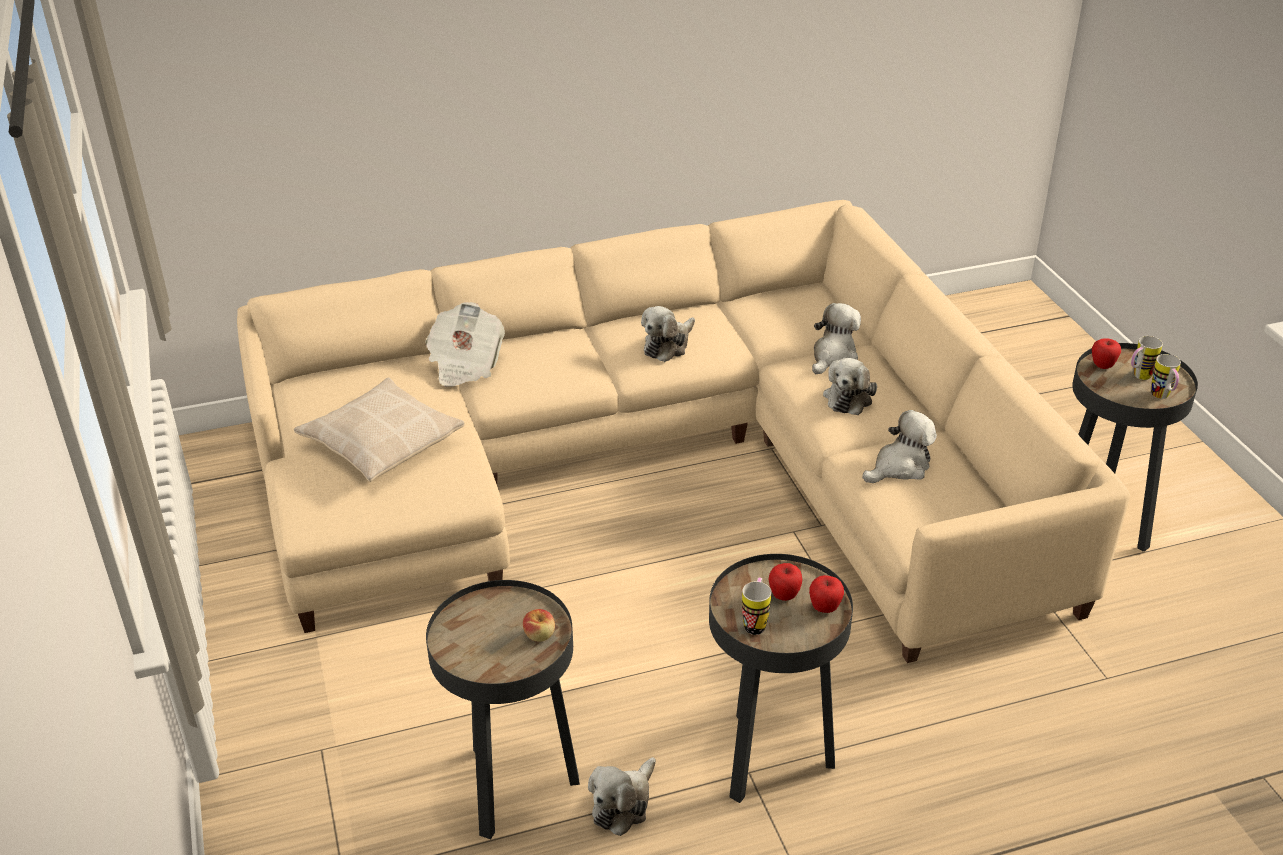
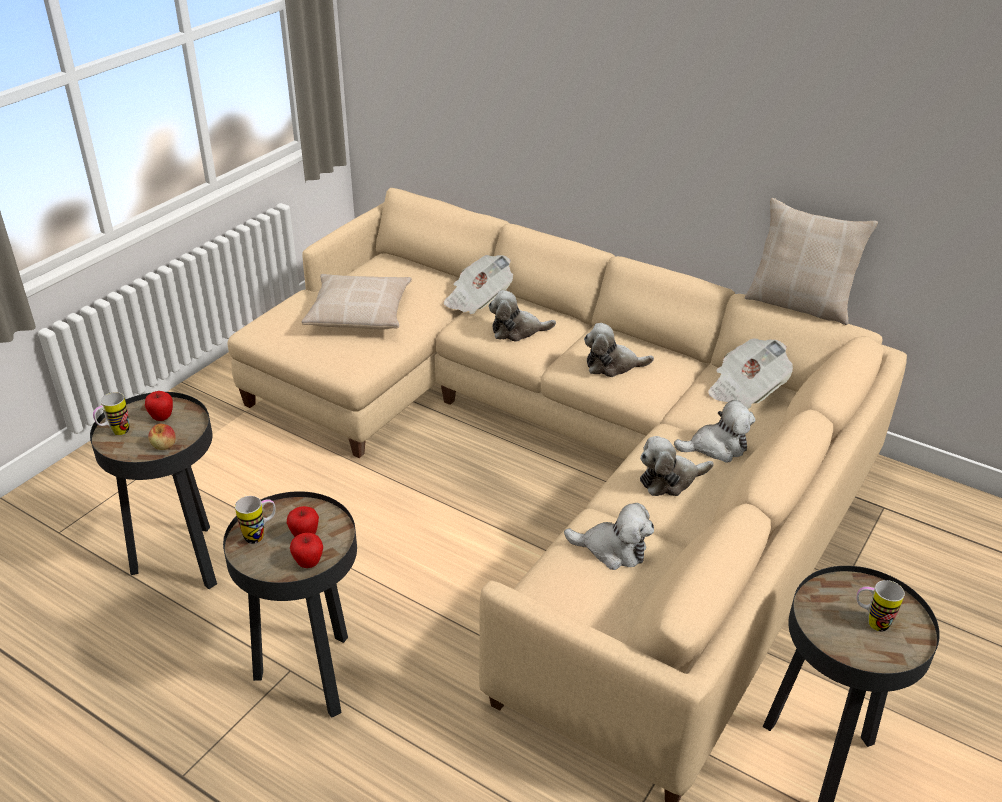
camera: 50 degrees right, 0 degrees up
(623, 804) = (209, 620): plush toy -> plush toy (517, 331)
(767, 207) = (799, 304): none -> beige pillow
(783, 303) = (745, 390): none -> newspaper
(1102, 366) = (855, 589): apple -> apple (162, 417)
(1162, 397) = (859, 653): mug -> mug (115, 433)

